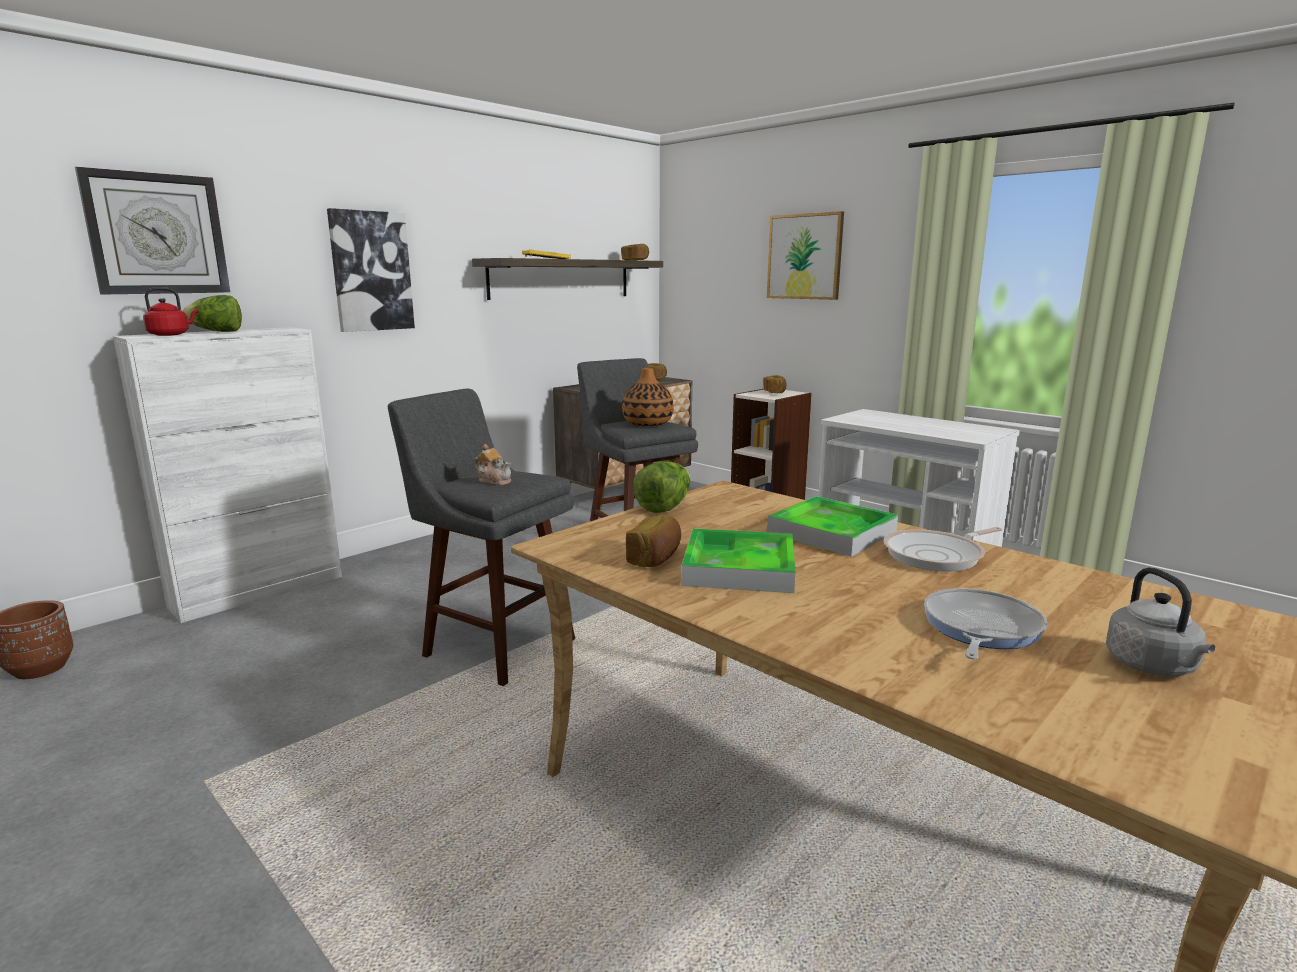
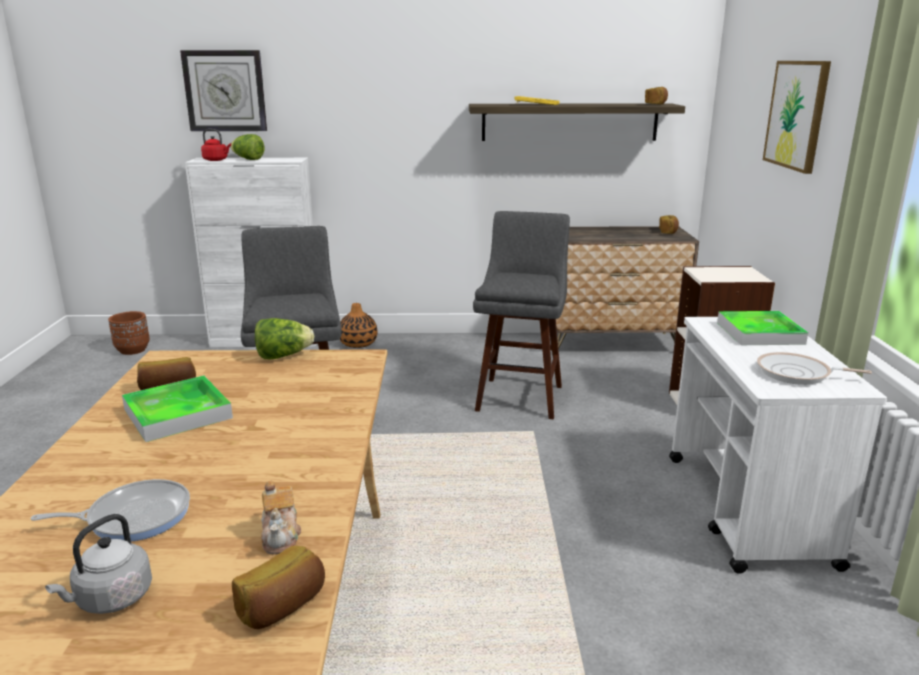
camera: 45 degrees right, 5 degrees up
(371, 271) = (374, 115): picture -> none
(494, 481) = (284, 303): teapot -> teapot (281, 536)
(647, 423) = (523, 280): vase -> vase (358, 343)
(775, 392) = (732, 273): bread -> bread (283, 606)
(832, 532) = (300, 417): tray -> tray (759, 333)
(937, 556) = (292, 465): frying pan -> frying pan (797, 374)

